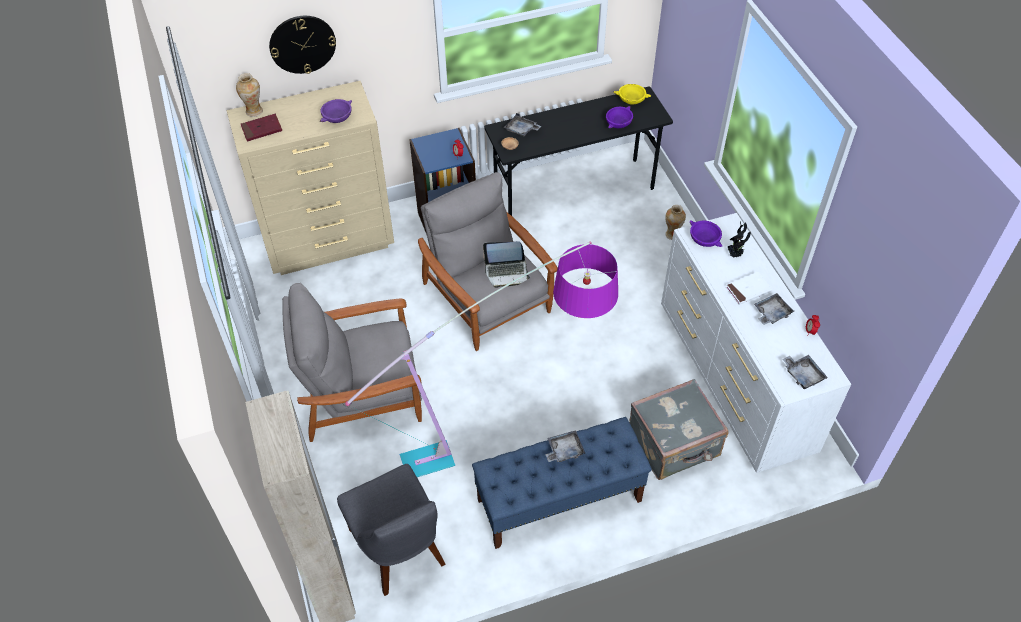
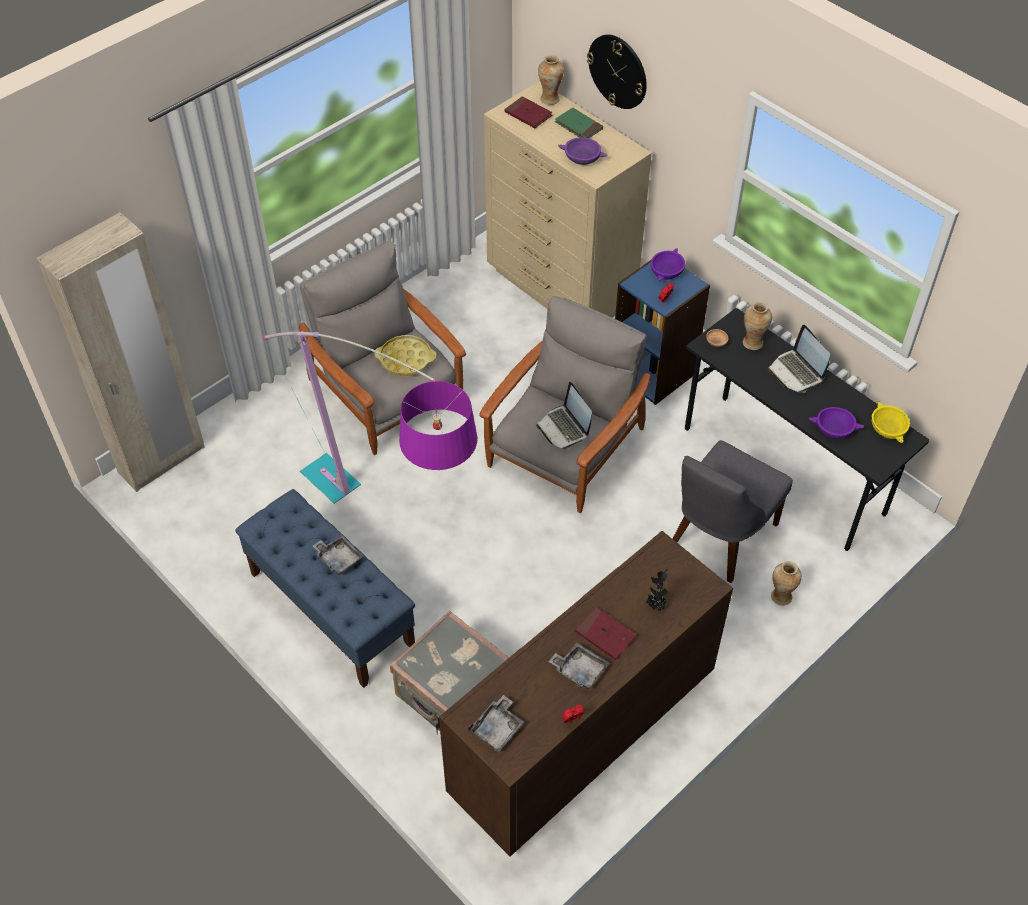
camera: 65 degrees right, 0 degrees up
(299, 107) = (578, 126): none -> green book
(377, 345) = (406, 359): none -> yellow tray
(399, 550) = (219, 496): grey chair -> grey chair (719, 538)
(521, 130) = (752, 342): grey tray -> vase
(560, 120) = (796, 372): none -> laptop
(705, 239) = (664, 566): purple bowl -> purple bowl (667, 272)
(734, 381) = (581, 734): white dresser -> brown dresser
(748, 290) = (605, 635): white book -> red book

